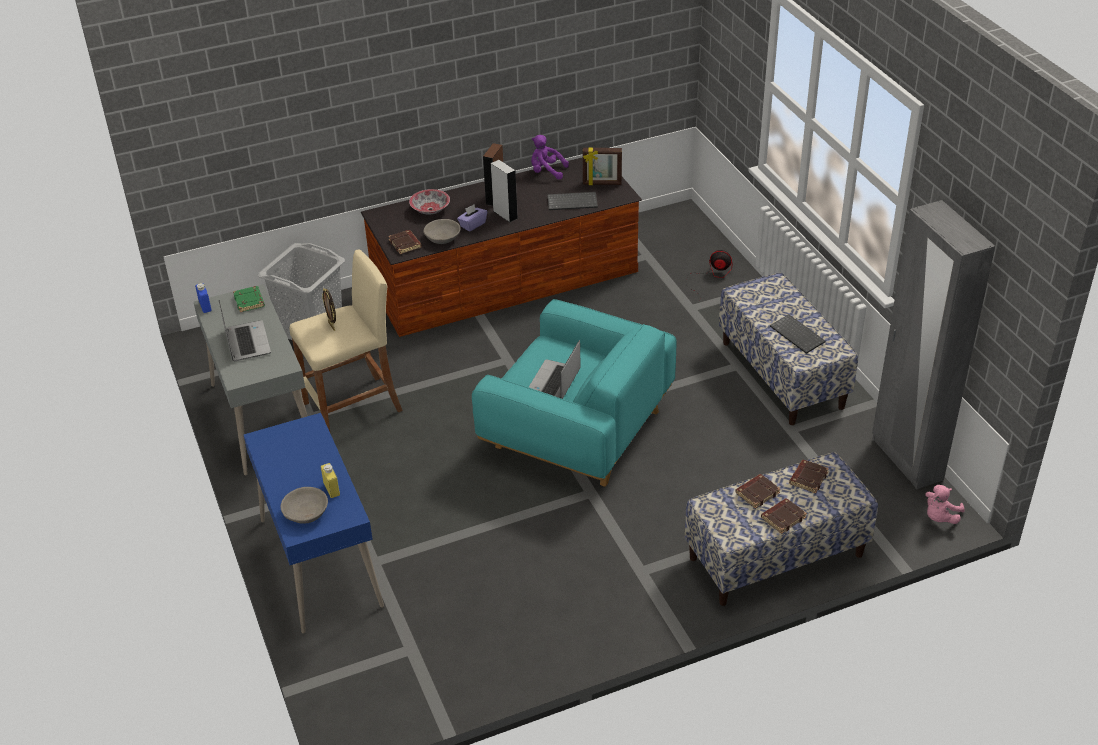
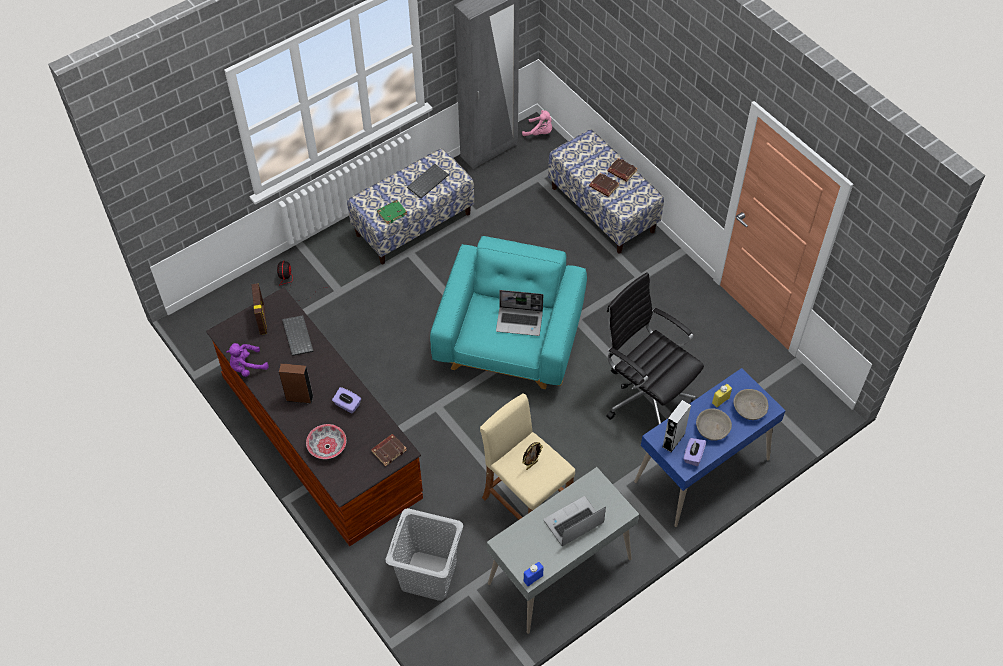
camera: 105 degrees left, 15 degrees up
(250, 301) = (516, 542): green book -> green book (392, 213)
(271, 448) = (693, 456): none -> purple tissue box
(442, 238) = (373, 423): grey bowl -> grey bowl (712, 429)
(449, 535) = (646, 395): none -> black office chair
(505, 214) = (326, 383): grey speaker -> grey speaker (673, 440)
(546, 171) = (247, 367): purple plush toy -> purple plush toy turned 60 degrees clockwise
(808, 478) = (580, 163): brown book -> none

